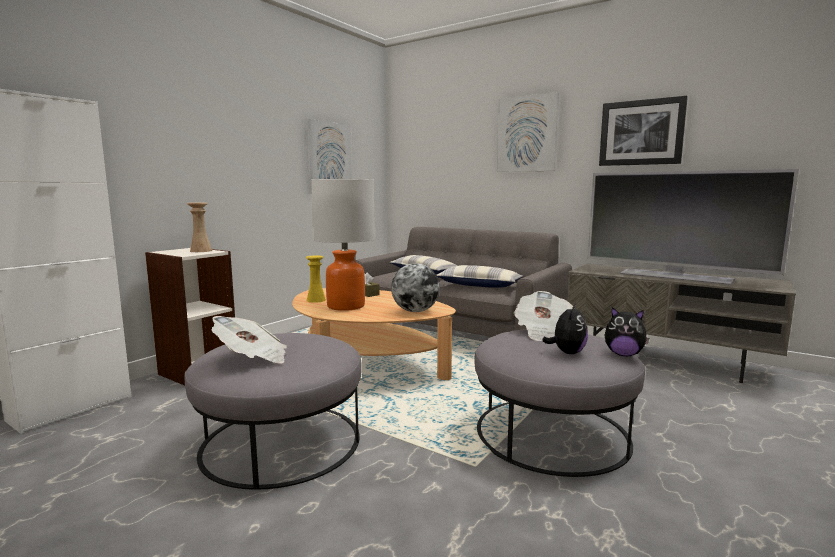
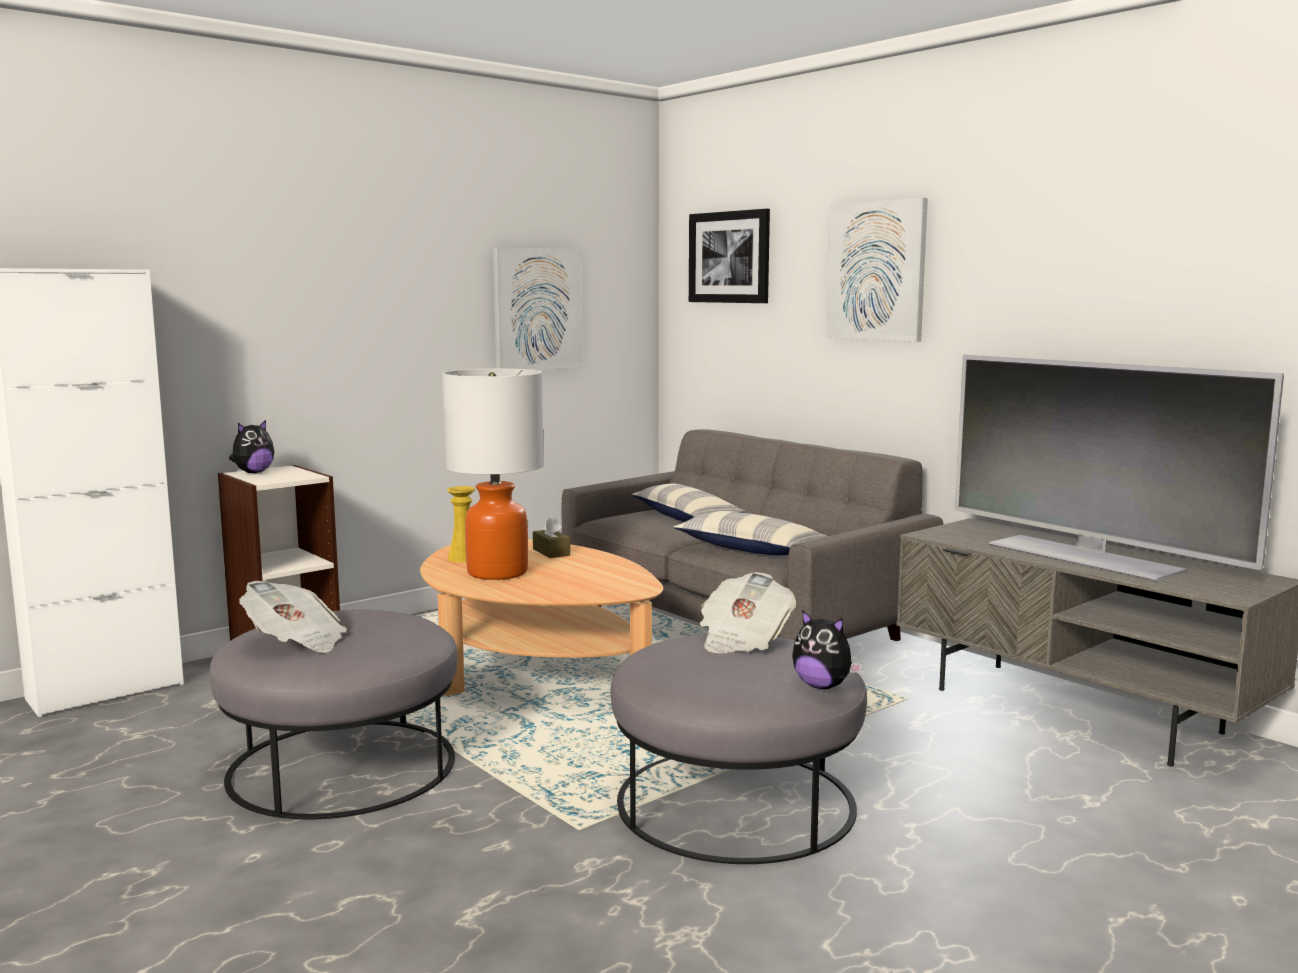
camera: 15 degrees right, 0 degrees up
(201, 251) = (292, 474): beige vase -> none
(415, 311) = (594, 589): globe -> none
(567, 352) = (732, 675): plush toy -> plush toy (253, 472)
(641, 132) = (1059, 280): picture -> picture (729, 257)

